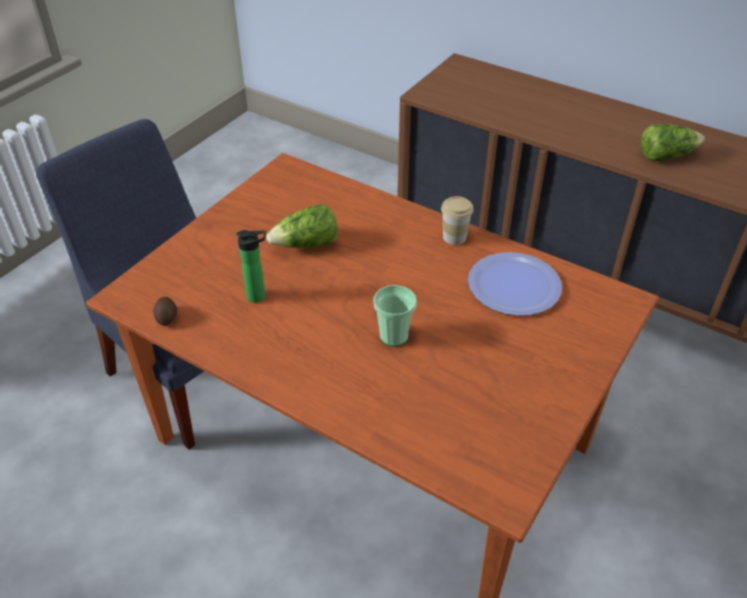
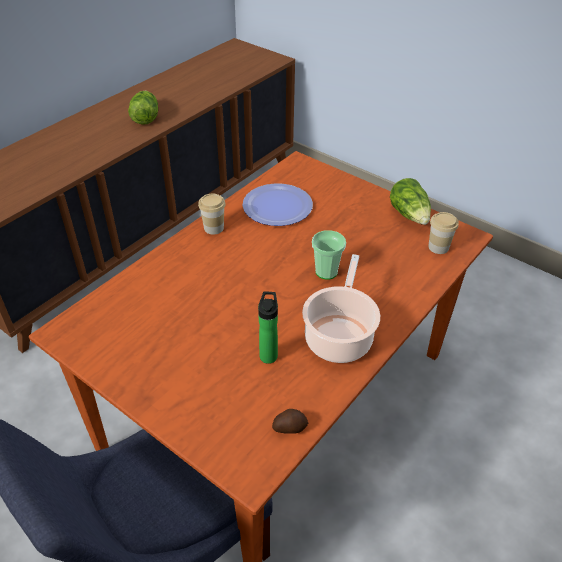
camera: 85 degrees left, 0 degrees up
(285, 350) = (339, 336): none -> cooking pot
(306, 245) = (201, 319): lettuce -> lettuce (410, 215)
(469, 457) = (438, 247): none -> cup

